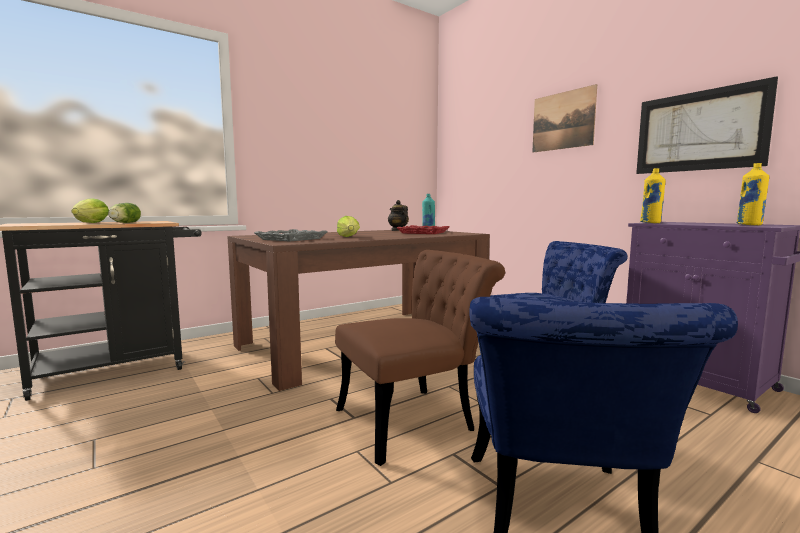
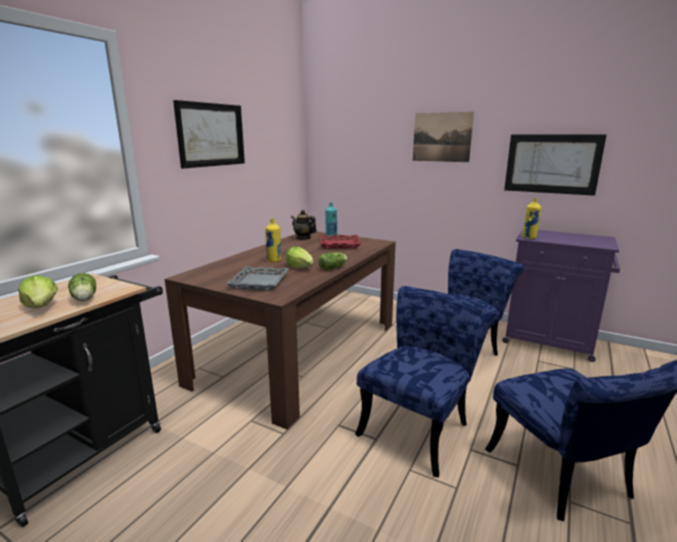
camera: 25 degrees left, 10 degrees up
(318, 128) = (211, 135): none -> picture
(379, 238) = (334, 268): none -> lettuce
(415, 419) = (420, 426): brown chair -> blue chair
(749, 225) = (591, 241): yellow bottle -> yellow bottle (274, 260)

